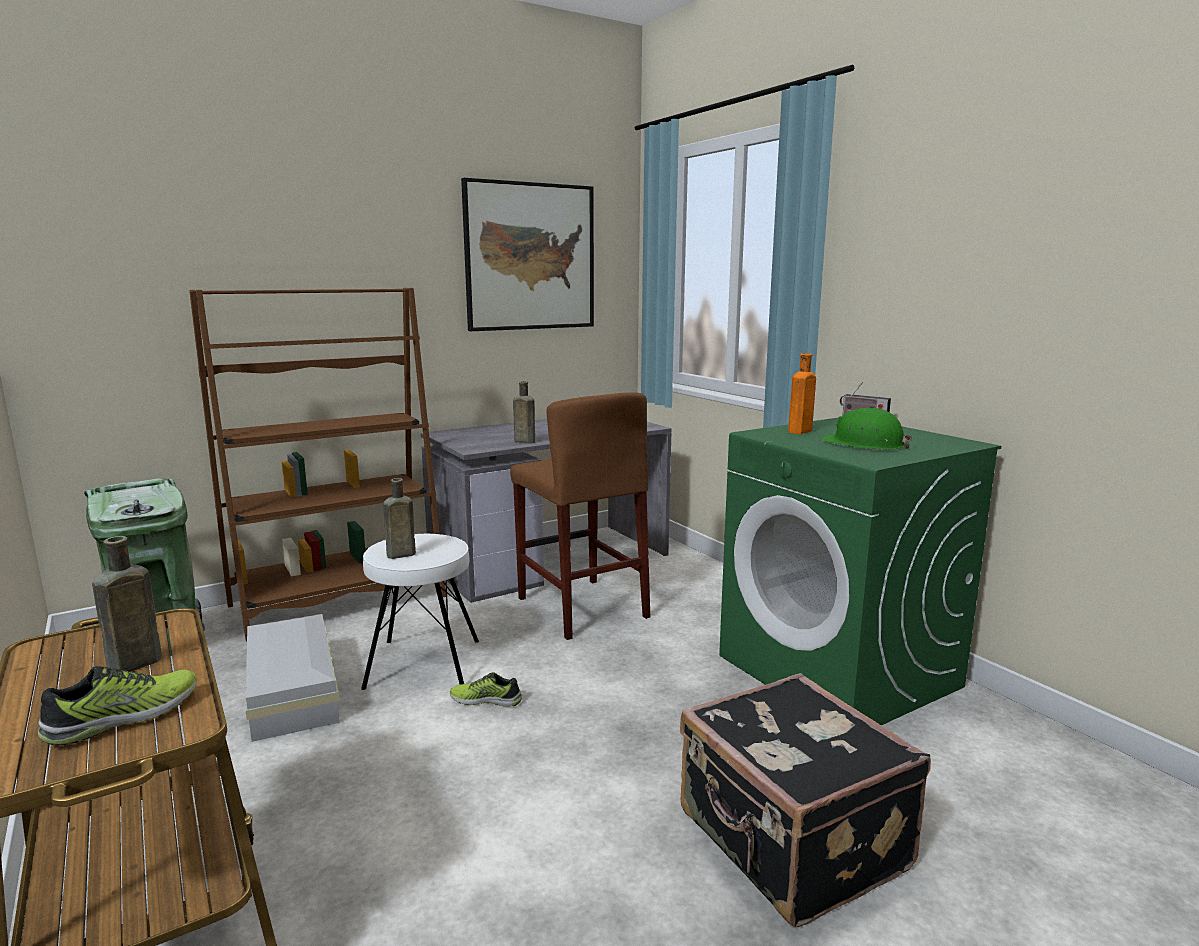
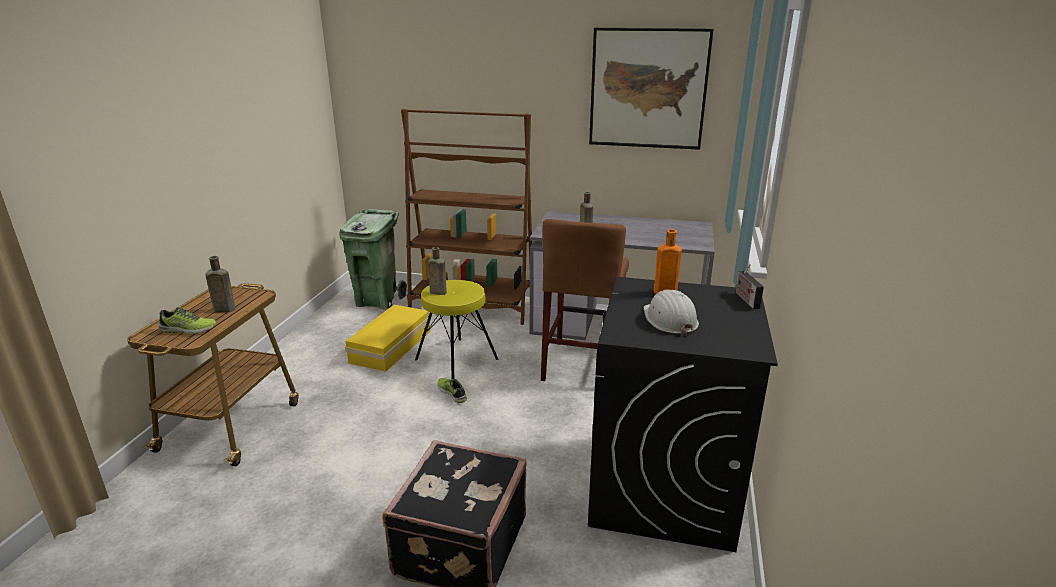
camera: 45 degrees right, 10 degrees up
(290, 692) = (389, 347): white storage box -> yellow storage box
(424, 664) = (456, 359): white stool -> yellow stool
(839, 671) = (664, 488): green washing machine -> black washing machine
(864, 444) = (669, 320): green hard hat -> white hard hat

